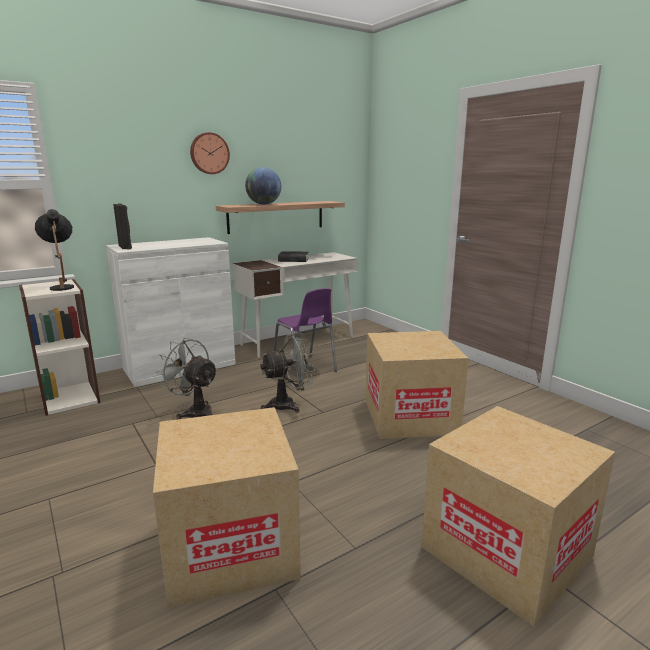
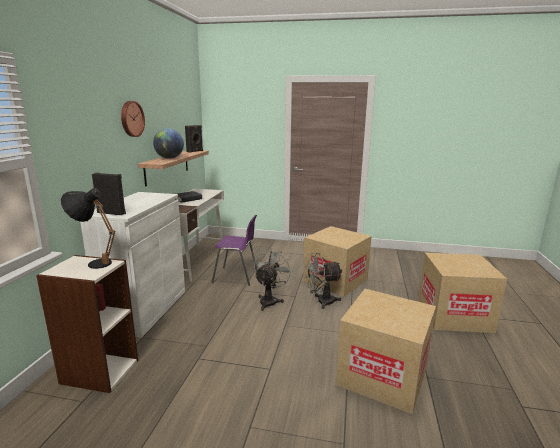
camera: 45 degrees left, 0 degrees up
(194, 412) = (225, 331): grey fan -> grey fan (321, 302)
(324, 202) = (195, 151): none -> black speaker

